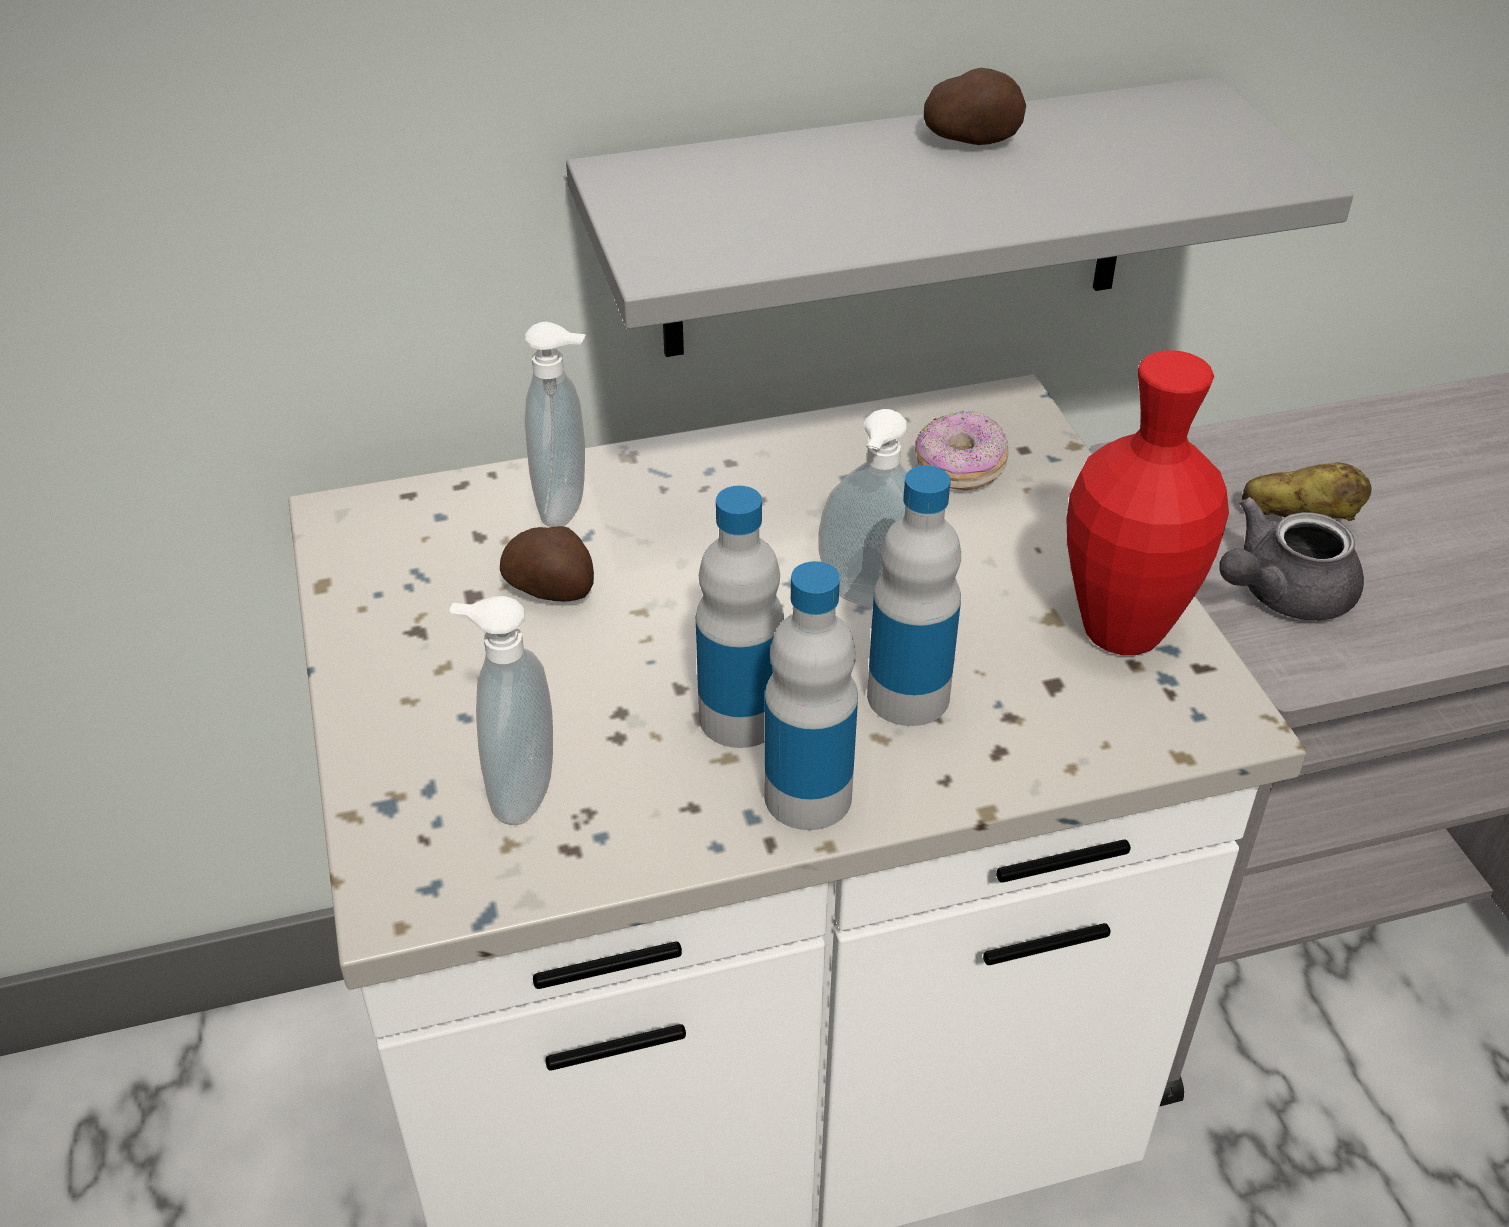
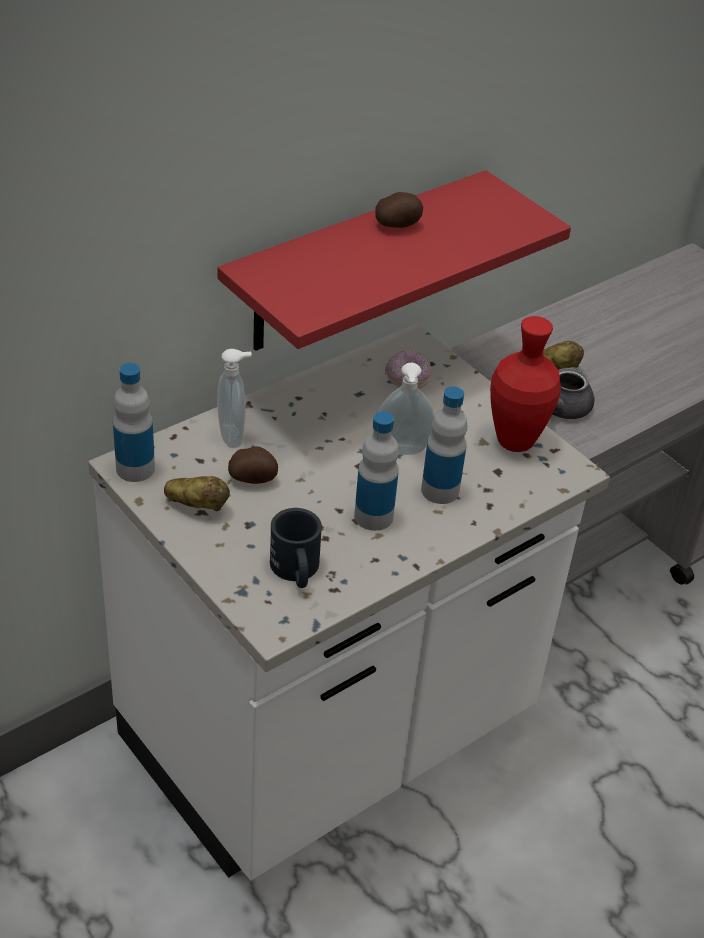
camera: 25 degrees left, 0 degrees up
(418, 617) = (197, 505): none -> potato
(518, 791) = (296, 571): soap dispenser -> black mug
(808, 796) = (421, 543): bottle -> bottle (135, 468)
(899, 221) = (355, 263): grey shelf -> red shelf

